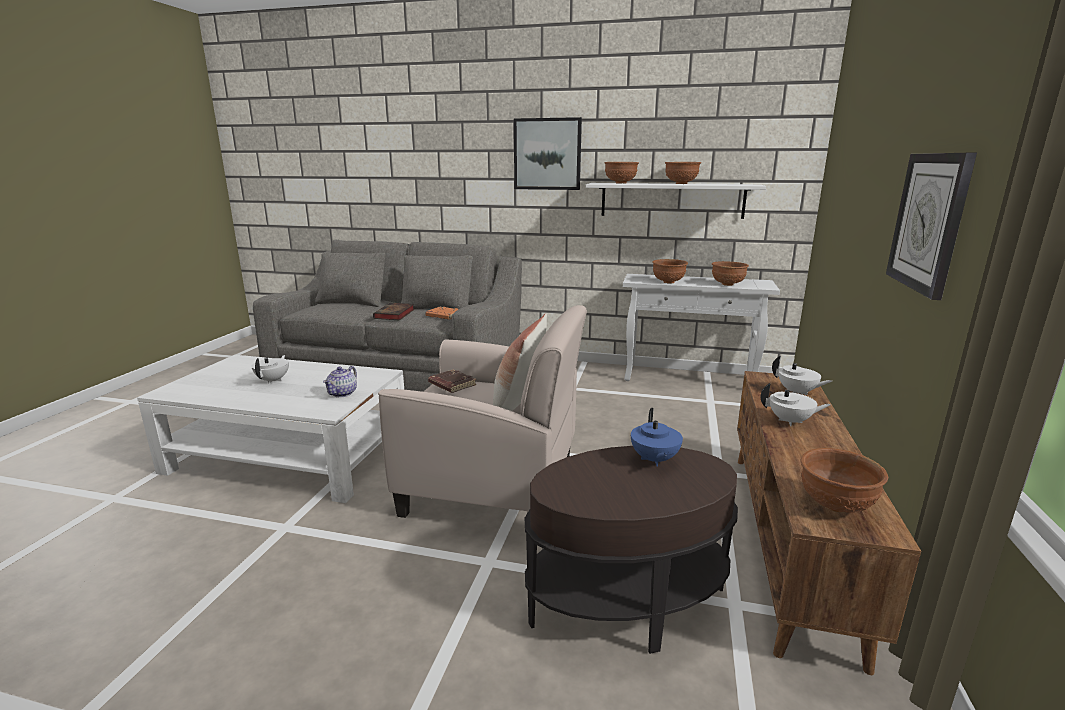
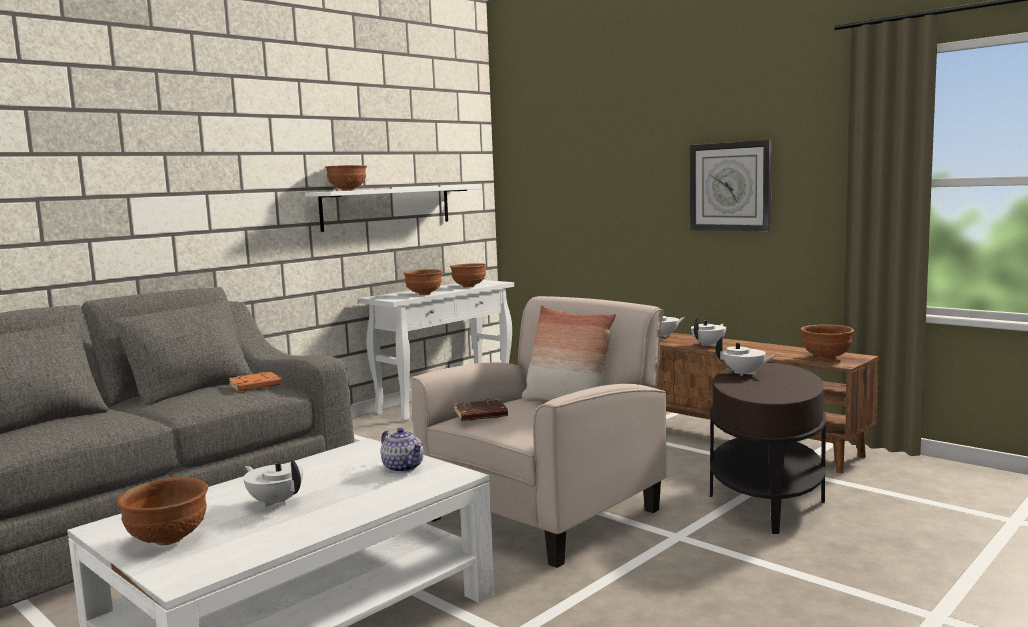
camera: 60 degrees left, 10 degrees down
(394, 314) = (191, 403): book -> none
(547, 154) = (249, 158): picture -> none
(654, 460) = (744, 373): blue teapot -> white teapot
(681, 183) = (403, 188): brown bowl -> brown bowl (168, 540)

